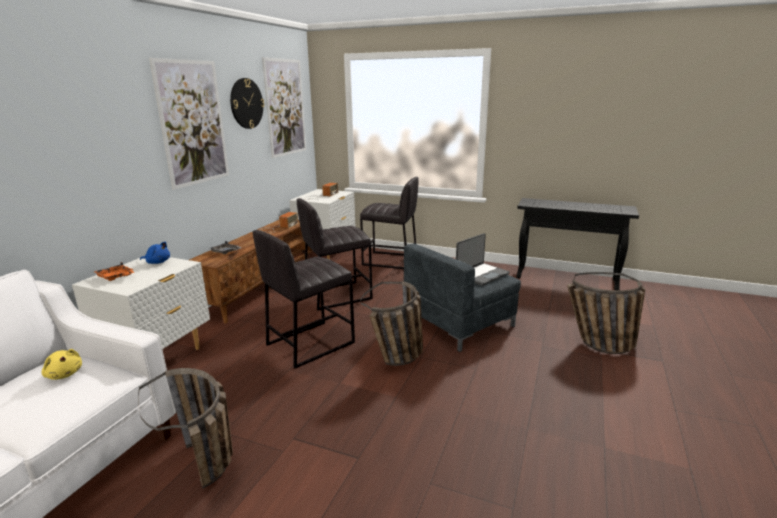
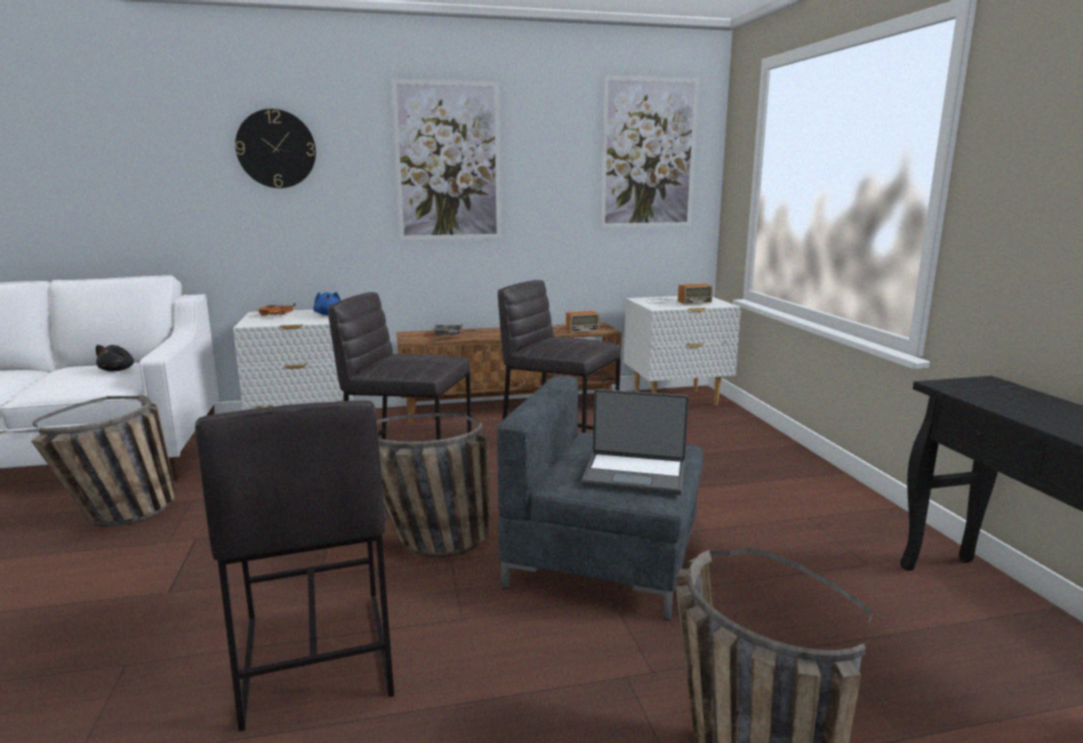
camera: 55 degrees right, 5 degrees down
(64, 374) = (118, 370): yellow plush toy -> black plush toy
(246, 103) = (556, 142): wall clock -> wall clock (276, 149)
(390, 260) = (735, 441): grey stool -> grey stool (314, 657)

